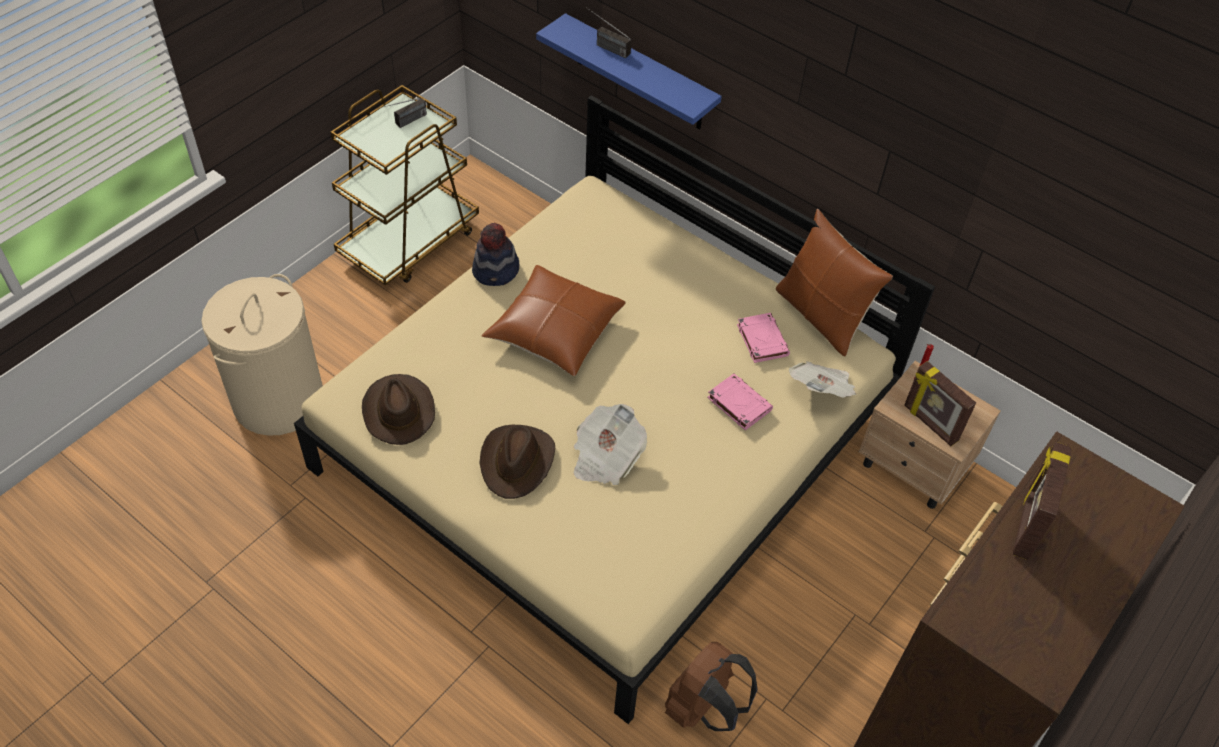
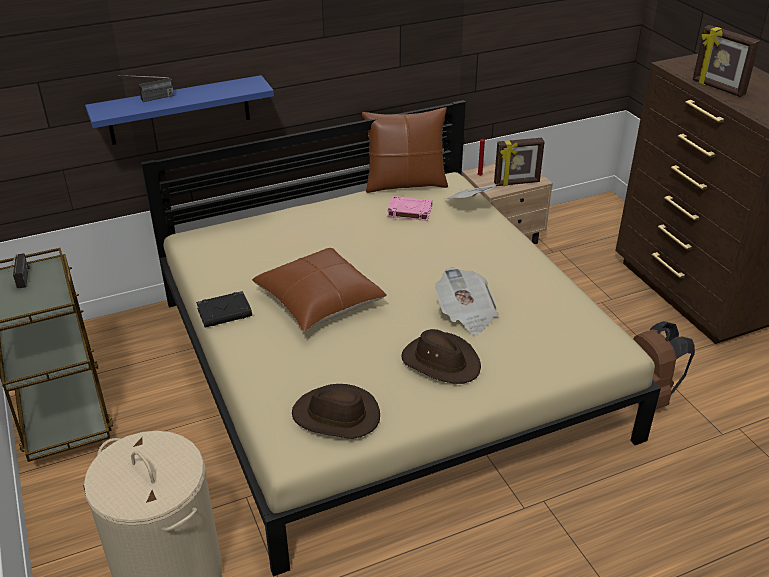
camera: 60 degrees left, 15 degrees down
(496, 271) = (225, 312): hat -> black book
(738, 404) = (458, 239): pink book -> none

